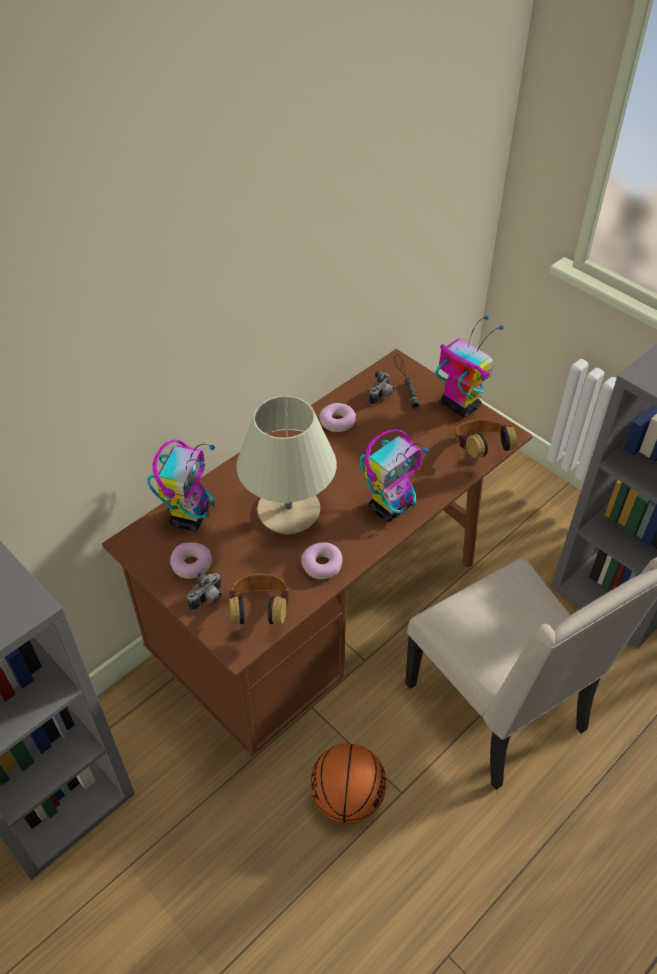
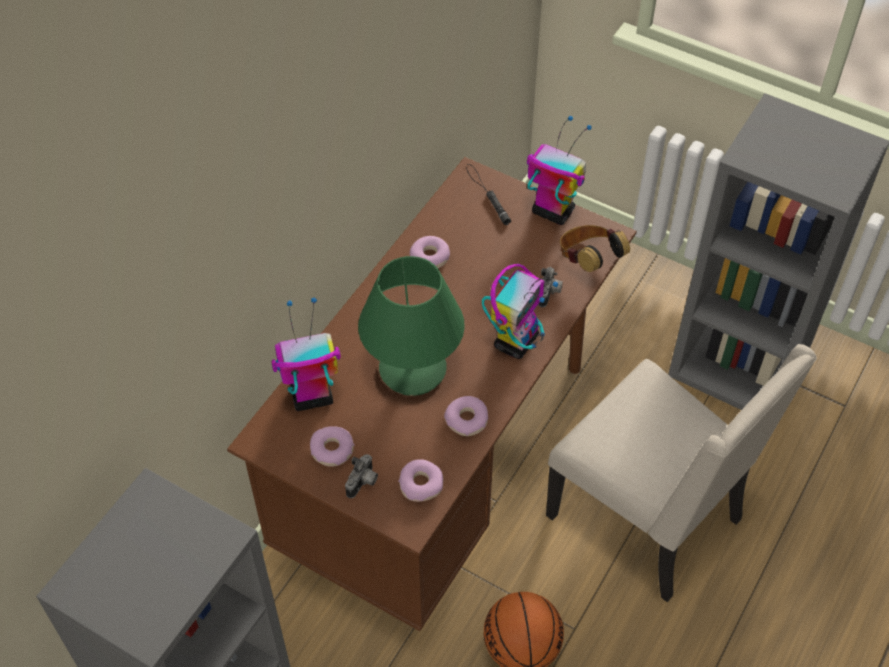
camera: 15 degrees left, 5 degrees up
(190, 515) = (311, 397): toy robot -> toy robot turned 105 degrees counterclockwise
(260, 612) = (421, 484): headphones -> donut
(289, 511) = (413, 369): beige table lamp -> green table lamp
(382, 396) = (467, 217): camera -> camera (549, 293)

